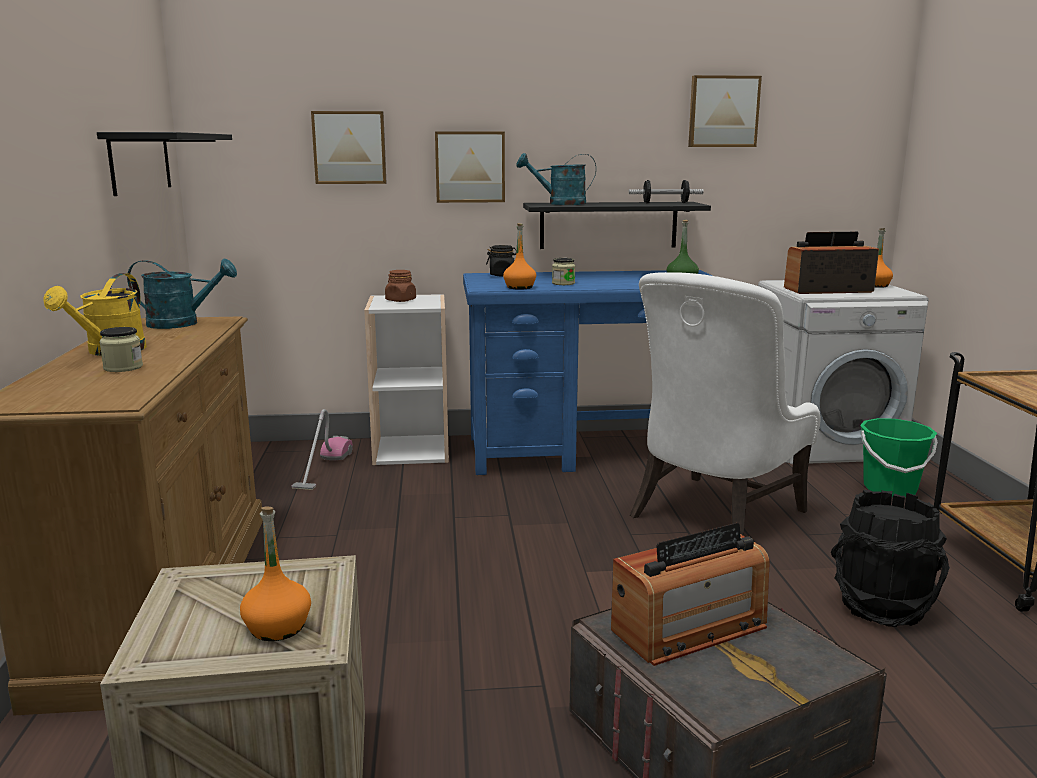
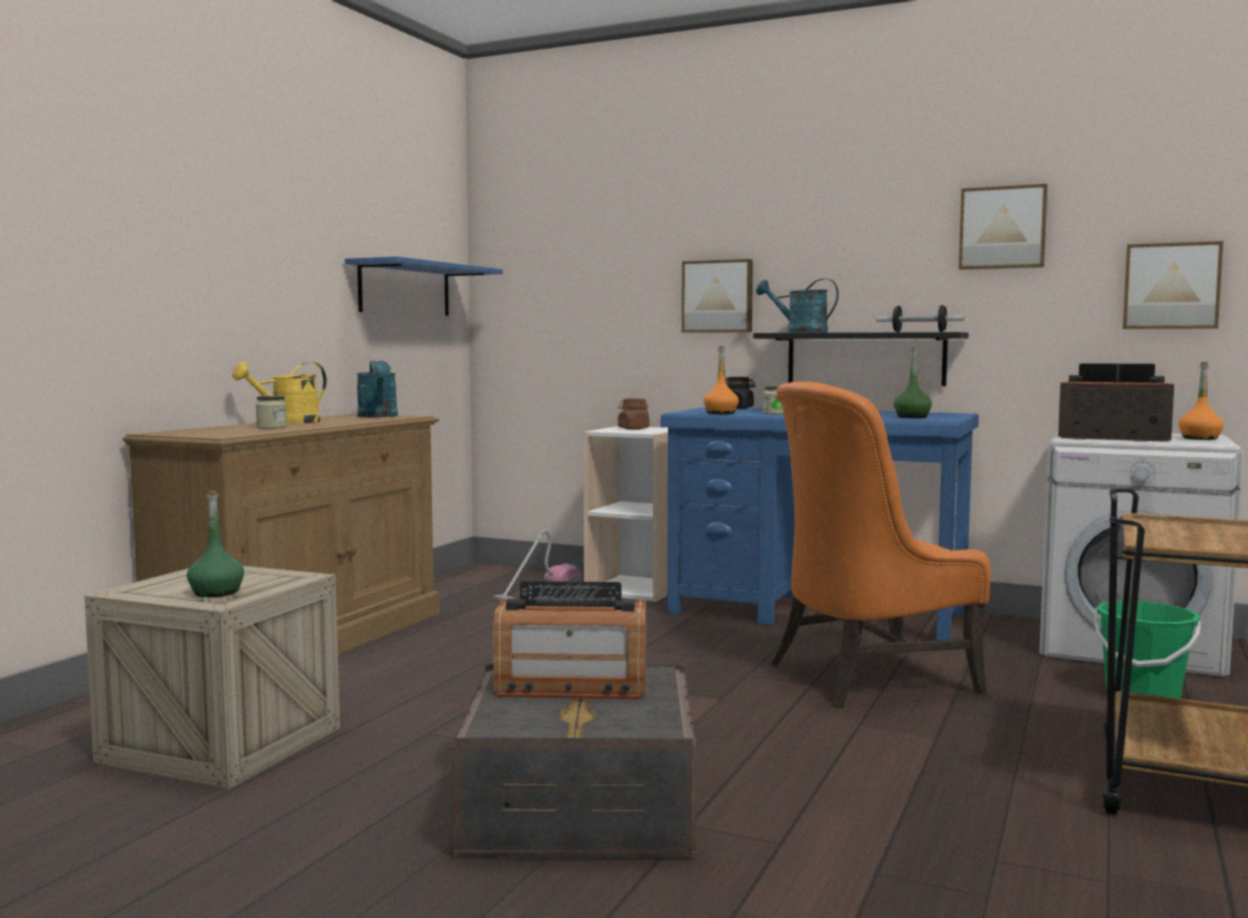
camera: 30 degrees right, 10 degrees down
(140, 162) = (405, 289): black shelf -> blue shelf
(182, 323) = (378, 416): turquoise watering can -> turquoise watering can turned 45 degrees clockwise
(277, 627) = (216, 592): orange bottle -> green bottle
(349, 147) = (607, 280): picture -> picture (1171, 286)
(715, 514) = (868, 677): white chair -> orange chair
(883, 607) = (929, 773): black bucket -> none

